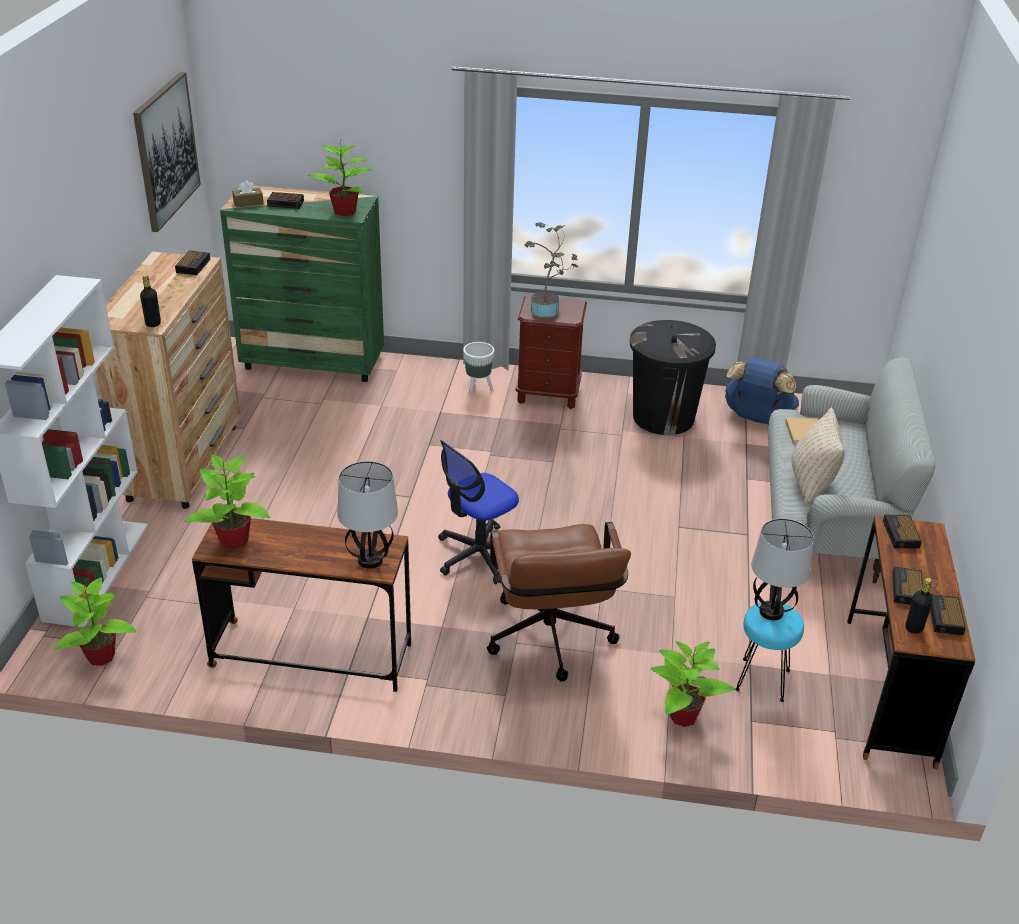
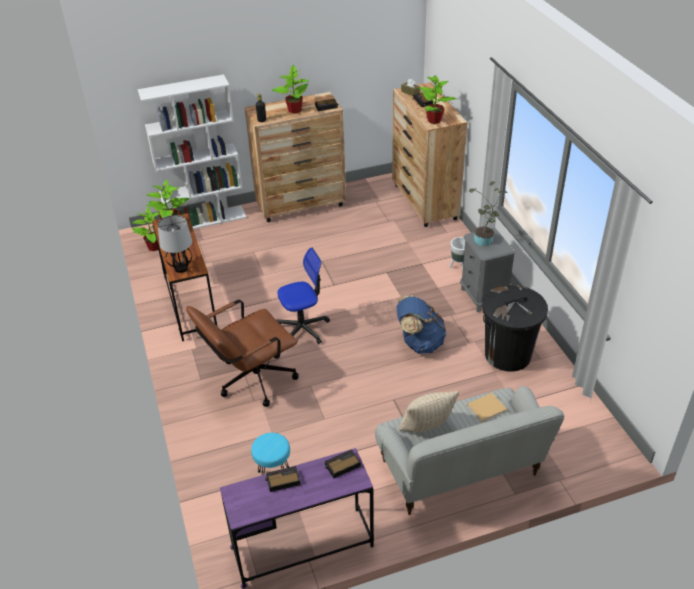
camera: 65 degrees right, 5 degrees up
(166, 150) = (371, 43): picture -> none
(313, 362) = (424, 202): green dresser -> brown dresser
(478, 555) = (303, 328): office chair -> office chair turned 135 degrees clockwise
(548, 394) = (482, 297): brown nightstand -> grey nightstand
(682, 716) = (223, 453): potted plant -> potted plant (294, 110)
(757, 418) = (553, 400): blue backpack -> blue backpack (419, 343)
(772, 612) = (274, 443): table lamp -> none
(889, 690) = (302, 547): brown desk -> purple desk
(913, 628) = (245, 492): black bottle -> none
(945, 618) = (264, 506): alarm clock -> none

